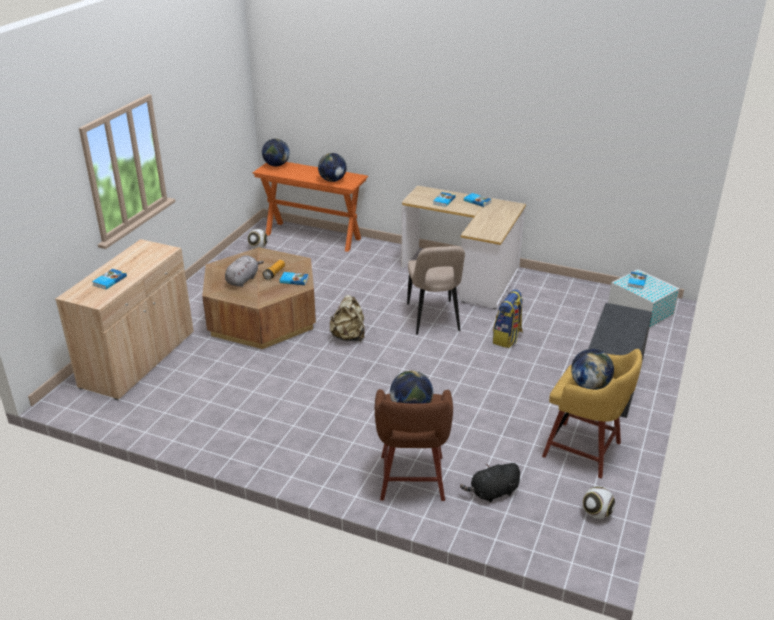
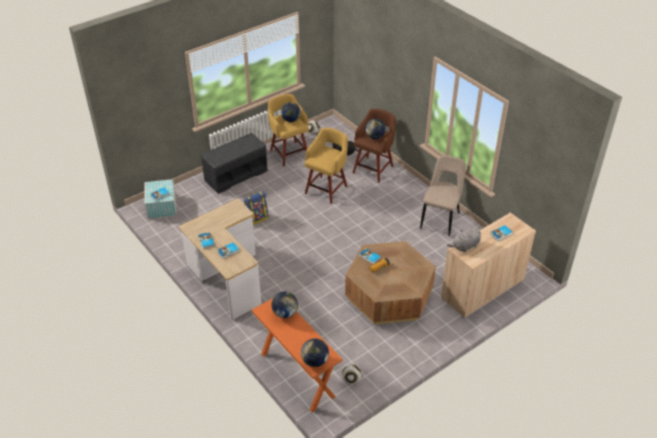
camera: 150 degrees left, 10 degrees up
(243, 280) = (402, 270): grey plush toy -> grey plush toy (465, 246)
(348, 337) = (345, 256): beige backpack -> none
(433, 319) = (283, 248): beige chair -> beige chair (441, 219)
(456, 412) = (327, 189): none -> yellow stool

